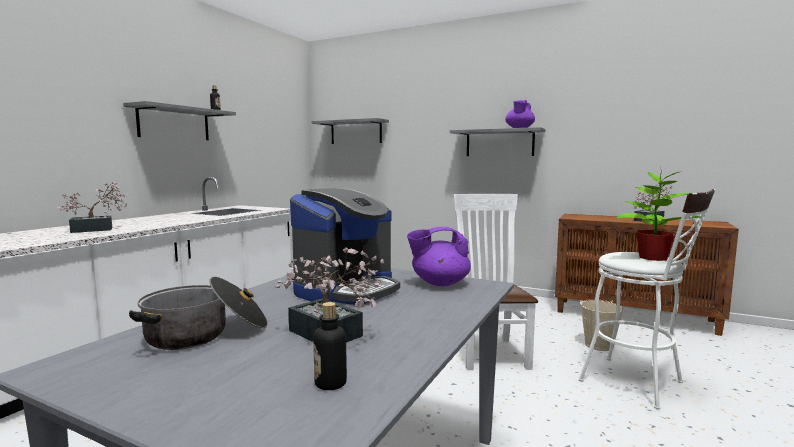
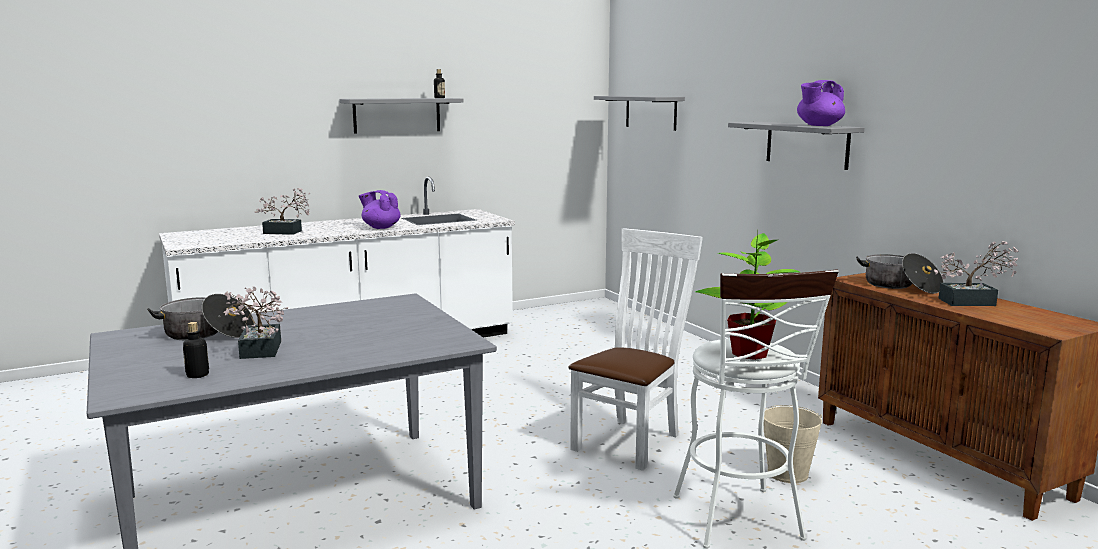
camera: 35 degrees right, 5 degrees up
(347, 290) = (352, 323): coffee machine -> none
(439, 283) = (434, 332): purple teapot -> purple teapot (380, 227)
(600, 218) = (900, 286): none -> cooking pot

